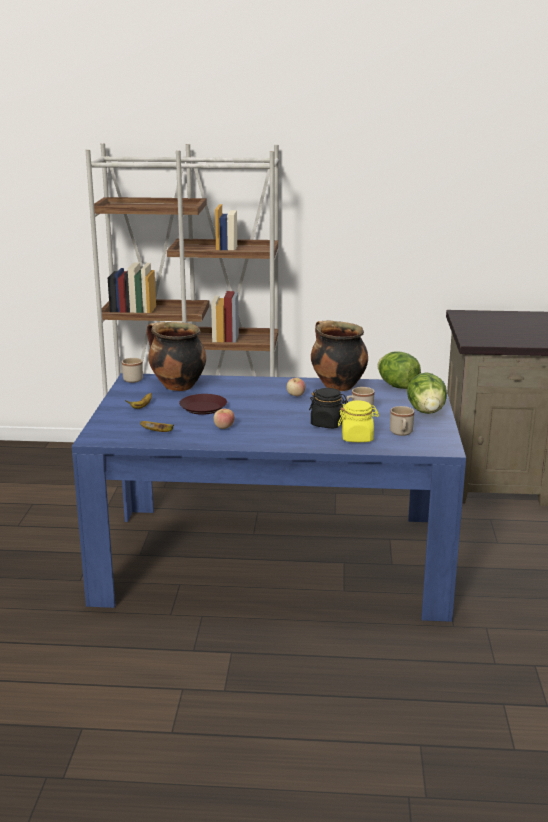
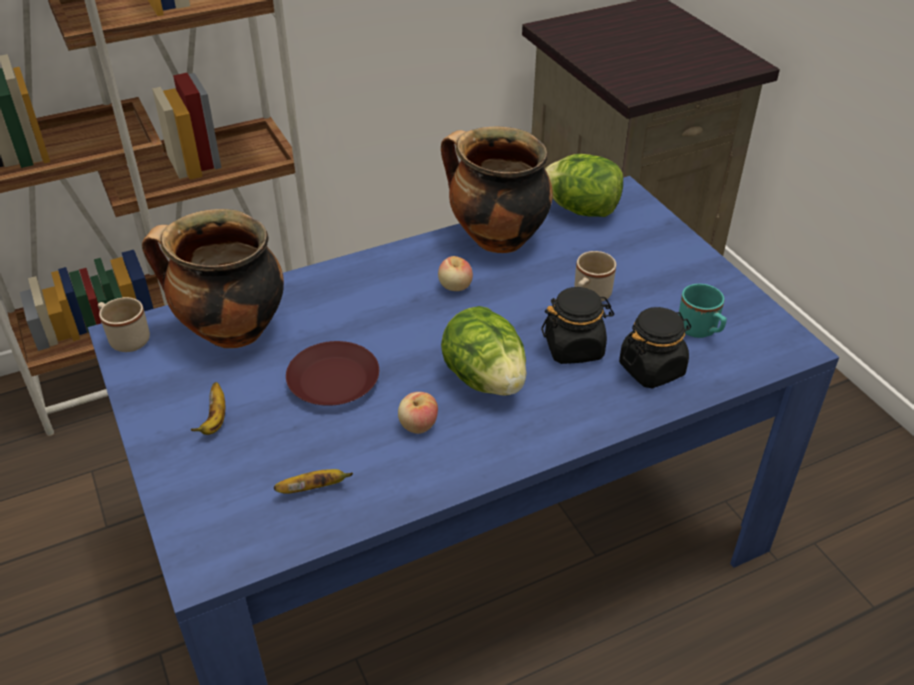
camera: 30 degrees left, 20 degrees up
(357, 438) = (652, 369): yellow jar -> black jar
(401, 433) = (700, 331): beige mug -> turquoise mug
(426, 412) = (681, 261): lettuce -> lettuce (485, 379)

